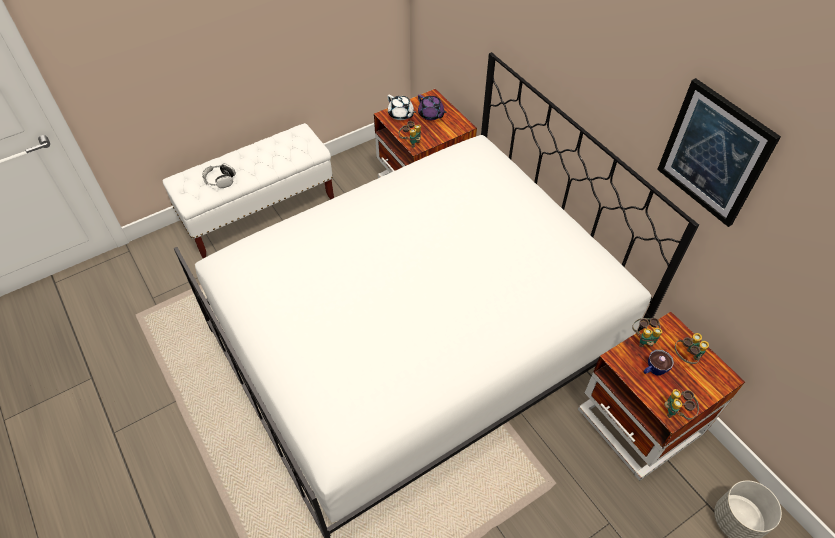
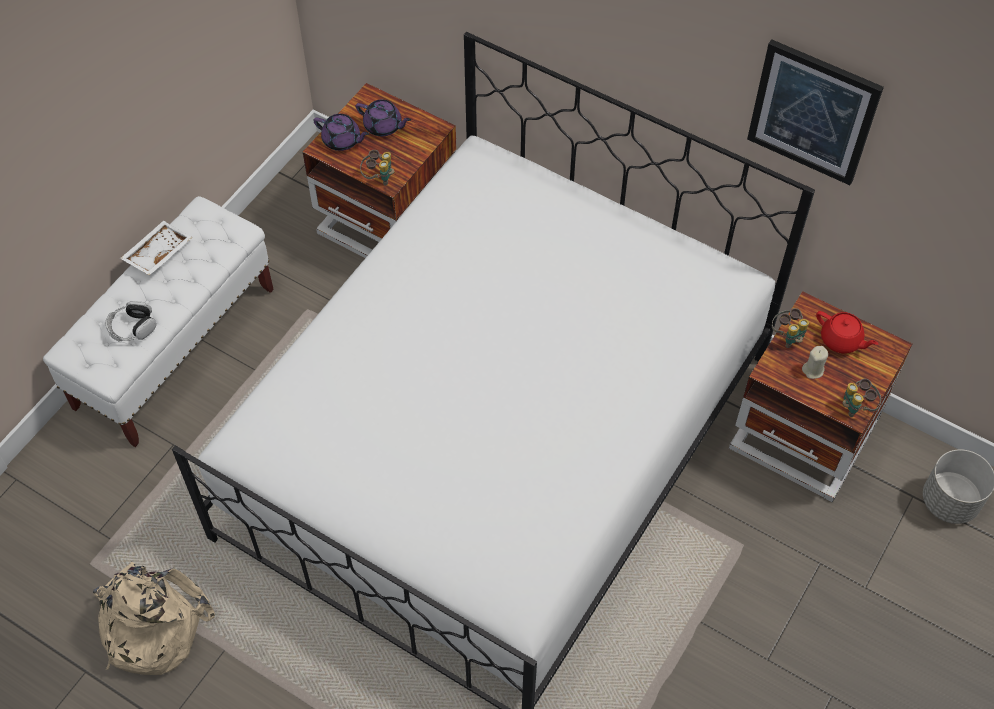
camera: 25 degrees left, 5 degrees up
(144, 366) = (150, 625): none -> beige backpack
(261, 144) = (157, 253): none -> white tray
(401, 115) = (342, 140): white teapot -> purple teapot
(653, 370) = (813, 370): cup -> beige candle
(686, 357) = (841, 340): binoculars -> red teapot

